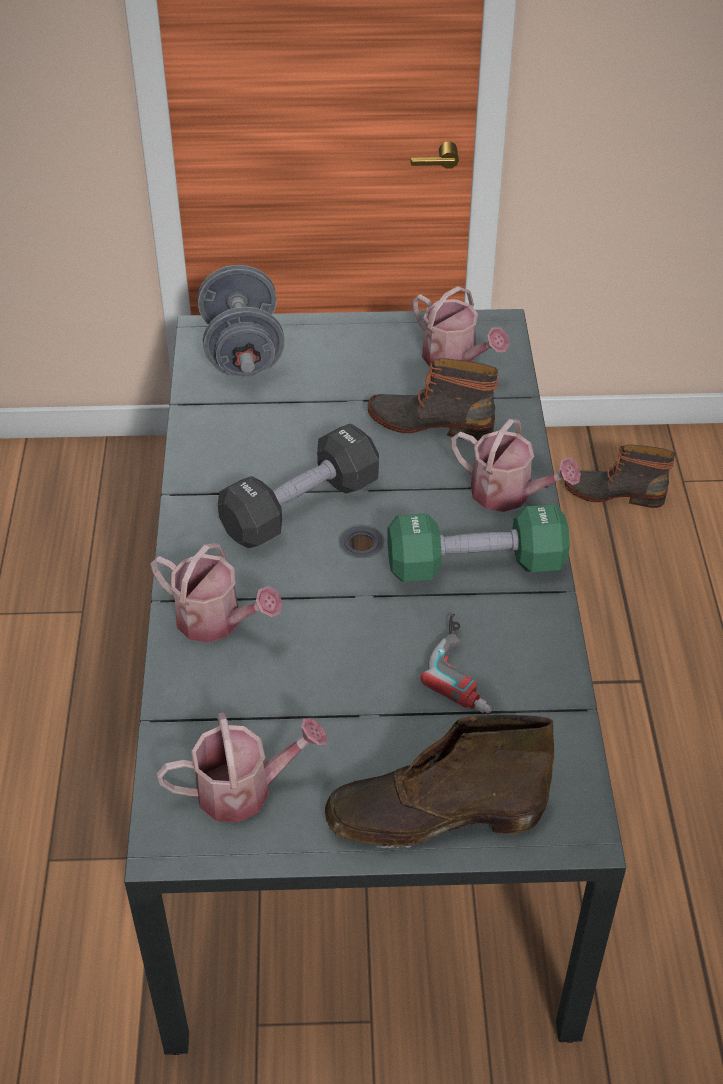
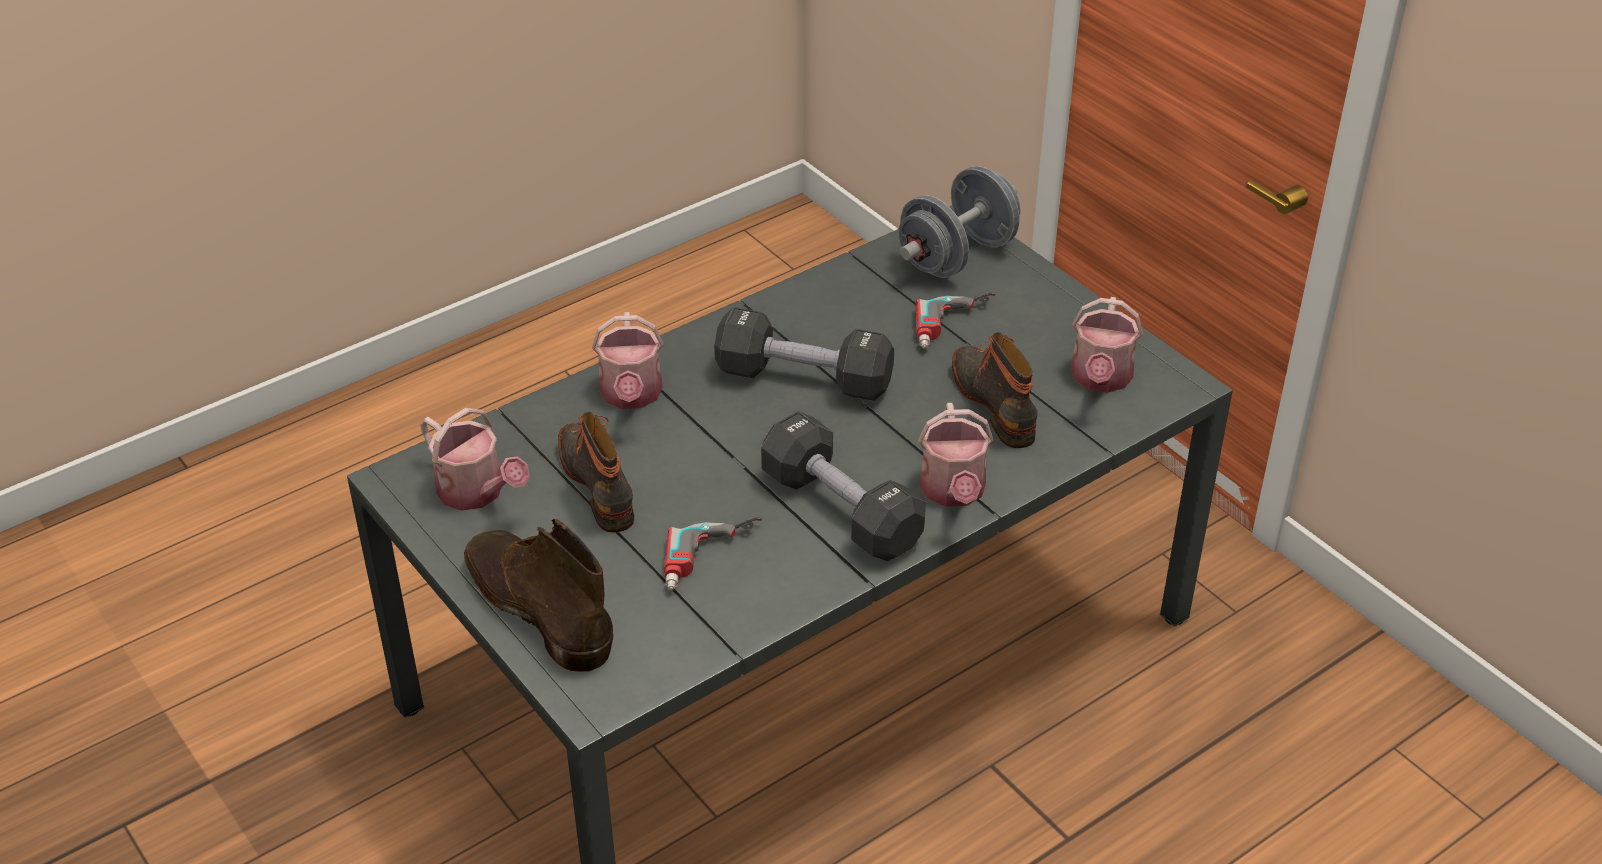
camera: 55 degrees right, 5 degrees down
(324, 396) = (956, 326): none -> power drill
(475, 565) = (841, 510): green dumbbell -> black dumbbell
(614, 492) = (1308, 697): boot -> boot (600, 483)

